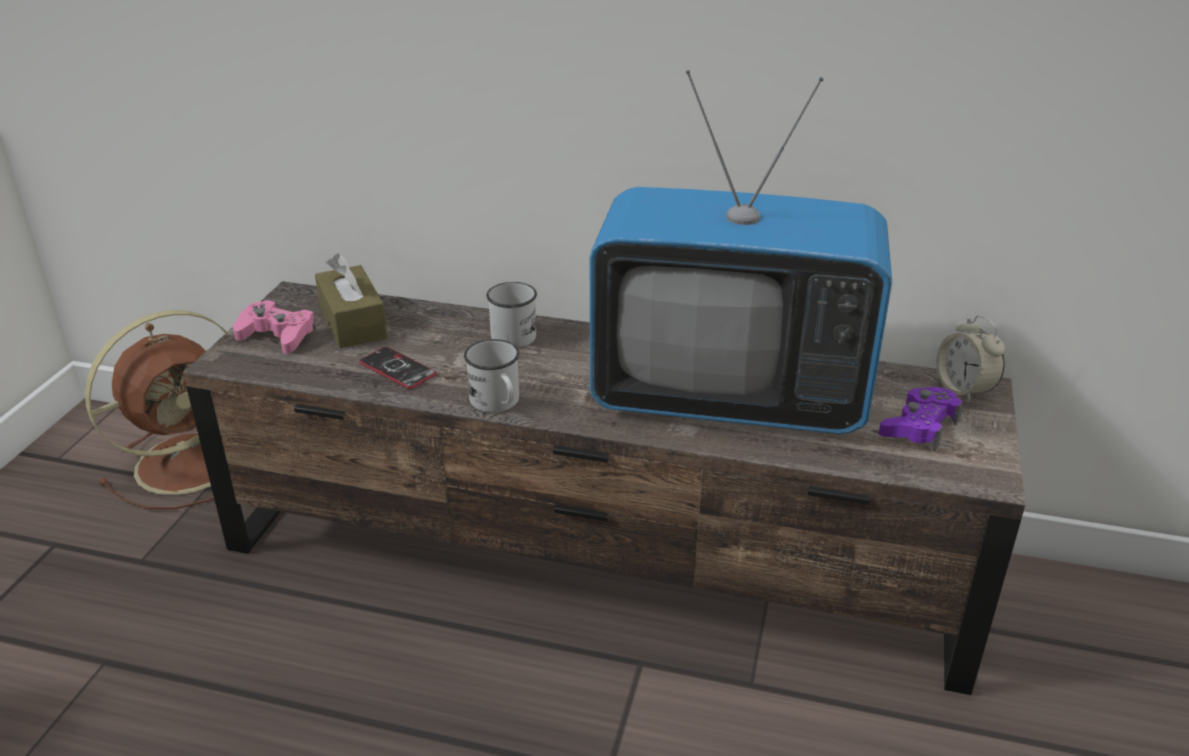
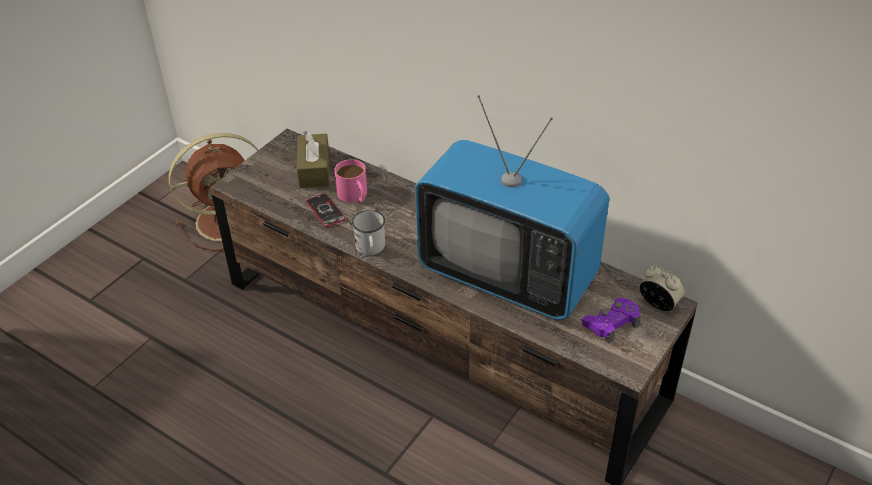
camera: 20 degrees right, 10 degrees up
(277, 335) = (269, 171): pink game controller -> none
(435, 343) = (354, 196): none -> pink mug
(516, 333) = (405, 198): white mug -> none
(963, 390) = (659, 304): alarm clock -> alarm clock turned 135 degrees clockwise

